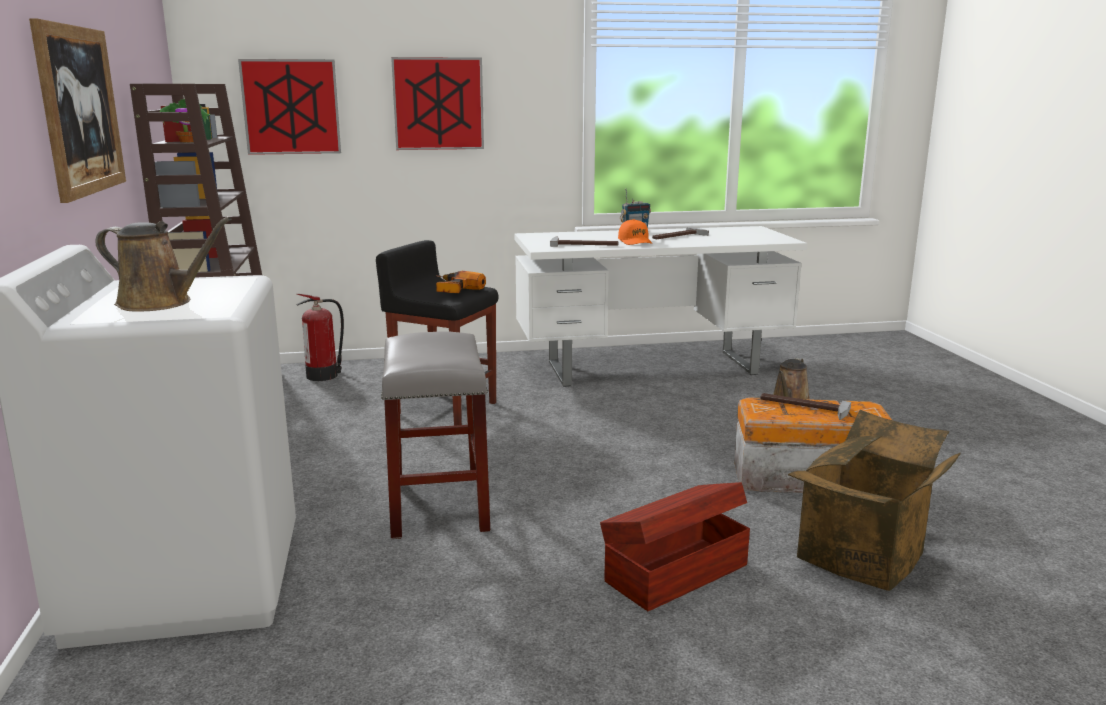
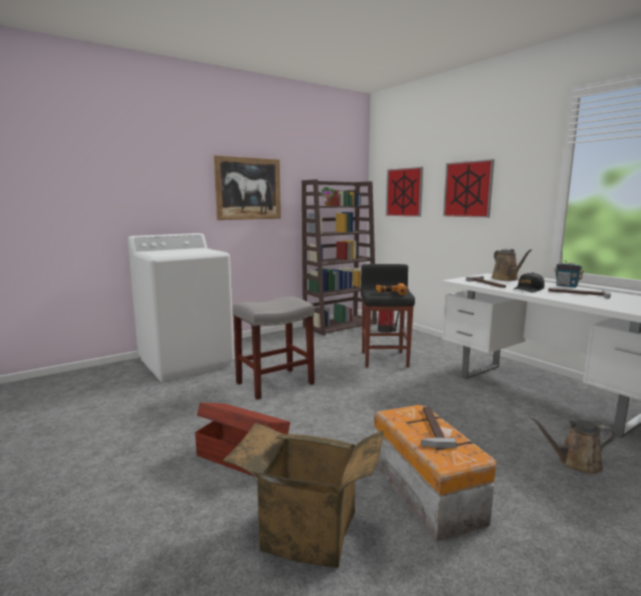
camera: 65 degrees right, 5 degrees down
(160, 303) = (171, 252): brown watering can -> brown watering can (506, 279)
(635, 241) = (528, 289): orange cap -> black cap

